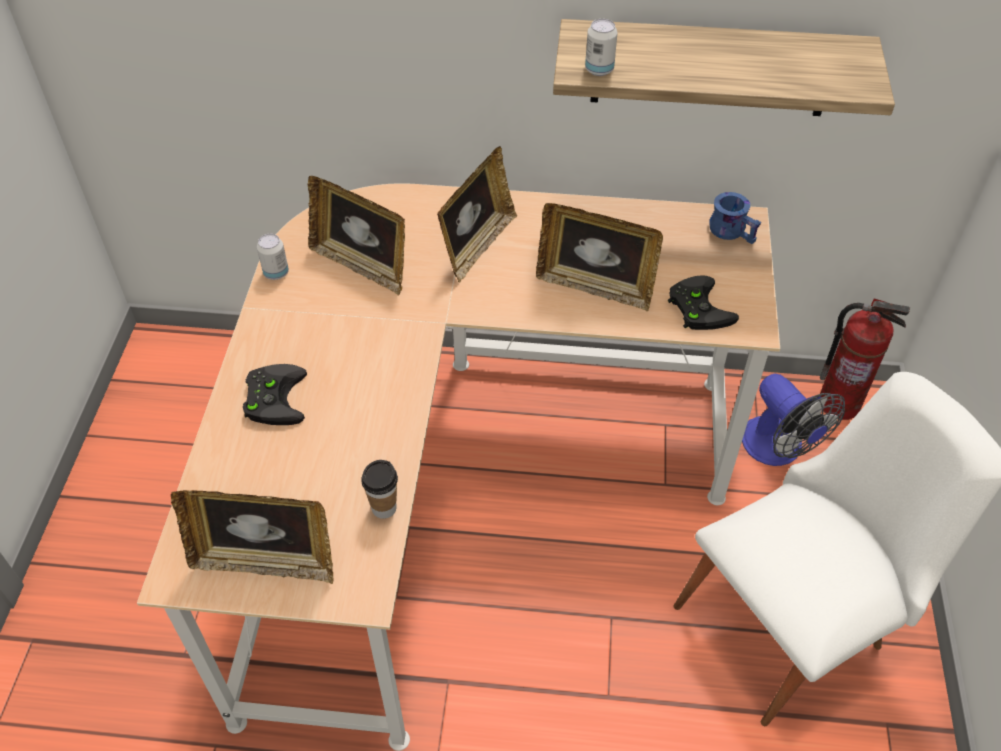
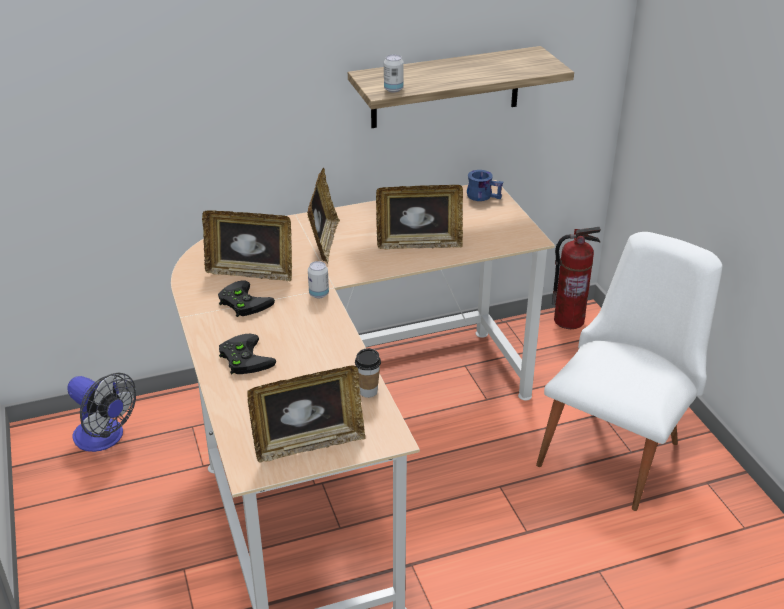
camera: 25 degrees left, 15 degrees down
(276, 273) = (190, 292): can -> can (319, 294)
(697, 307) = (490, 238): black game controller -> black game controller (242, 302)
(778, 449) = (547, 357): fan -> fan (104, 438)

